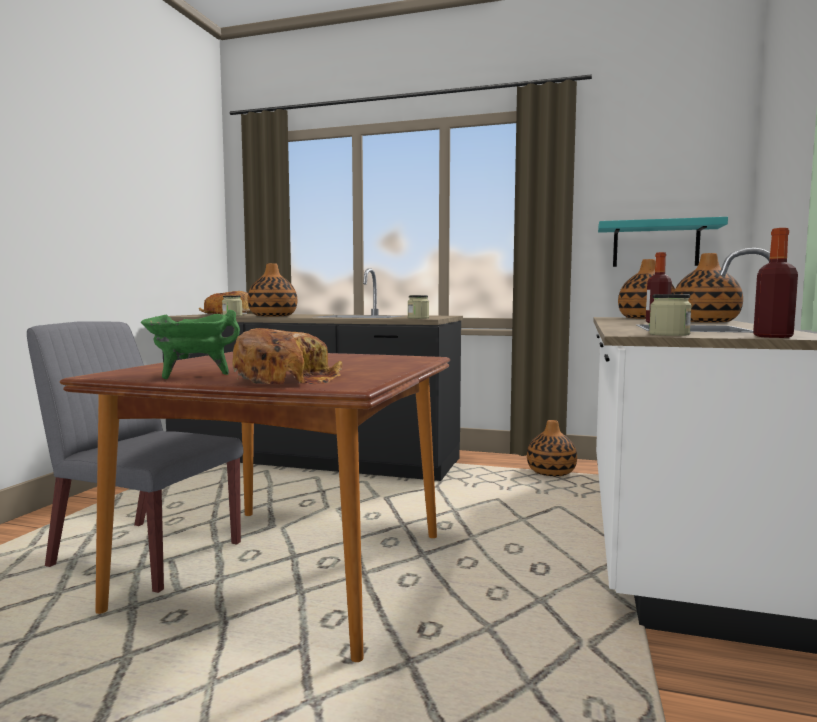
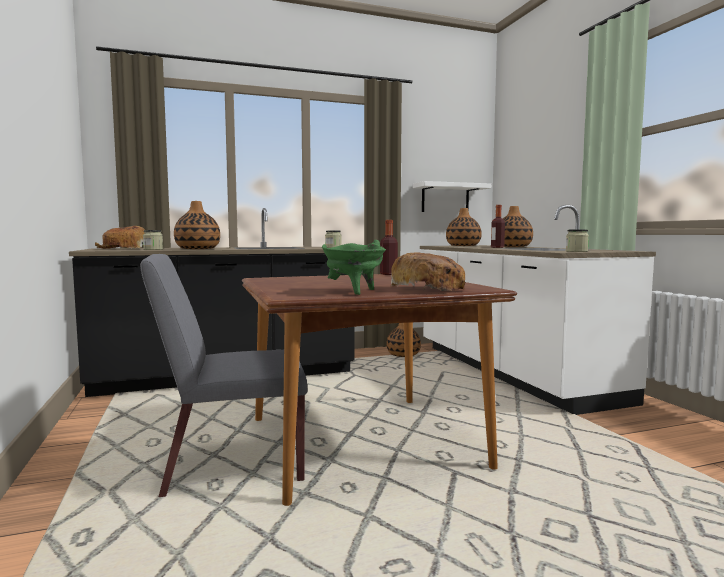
camera: 35 degrees left, 0 degrees up
(655, 245) = (445, 198): turquoise shelf -> white shelf
(773, 337) = (618, 251): bottle -> bottle (388, 274)

